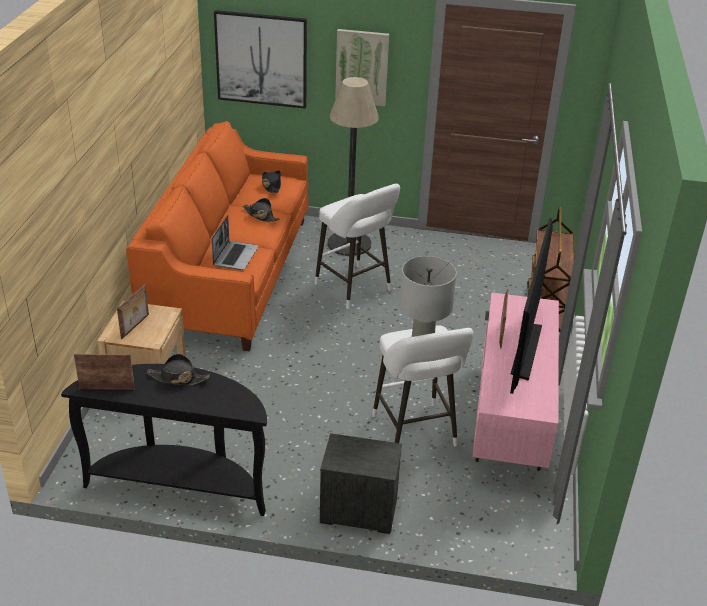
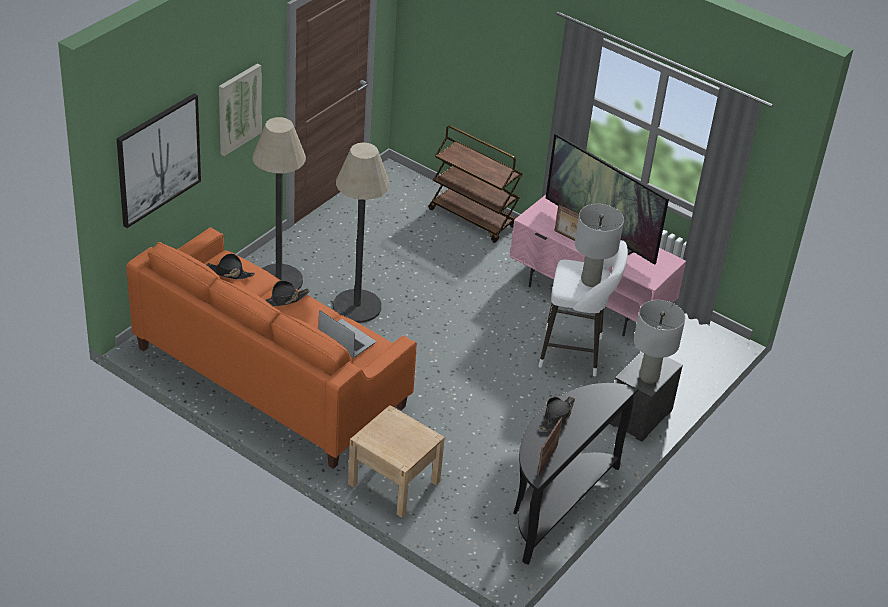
camera: 65 degrees left, 5 degrees up
(135, 326) = (400, 442): picture frame -> none
(351, 458) = (648, 376): none -> grey table lamp
(355, 289) = (357, 306): white stool -> floor lamp

